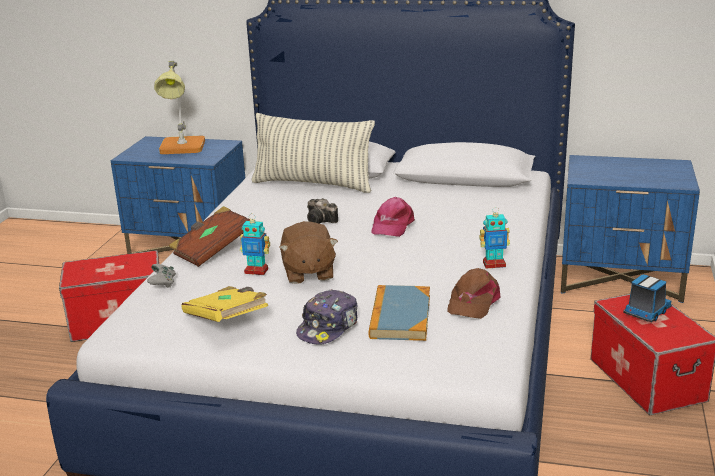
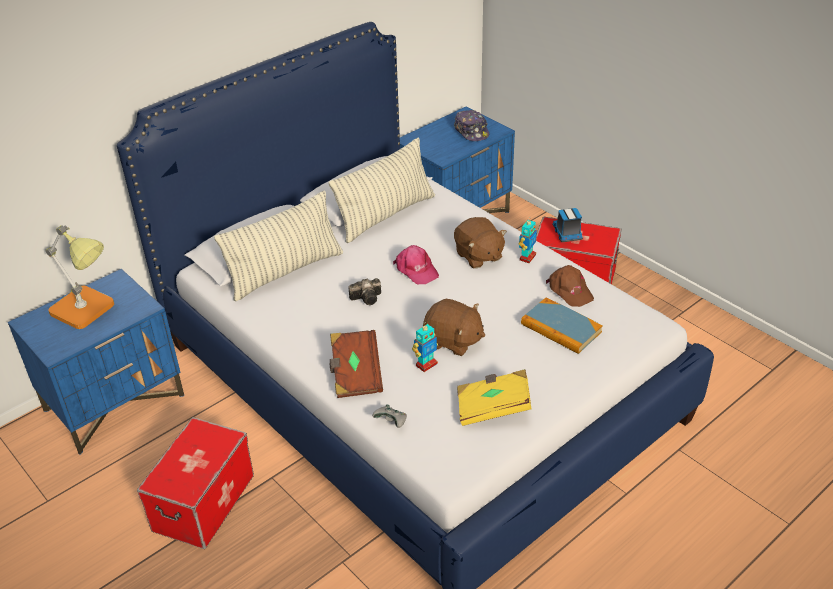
camera: 55 degrees left, 15 degrees up
(328, 327) = (545, 365): cap -> cap (471, 131)
(452, 190) = (386, 215): none -> pillow
(457, 243) = (478, 256): none -> brown plush toy

